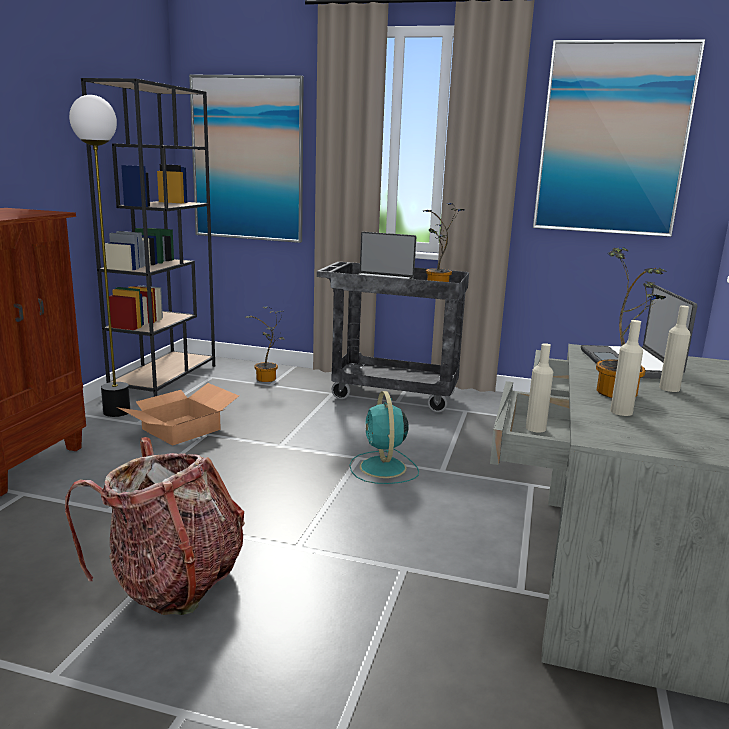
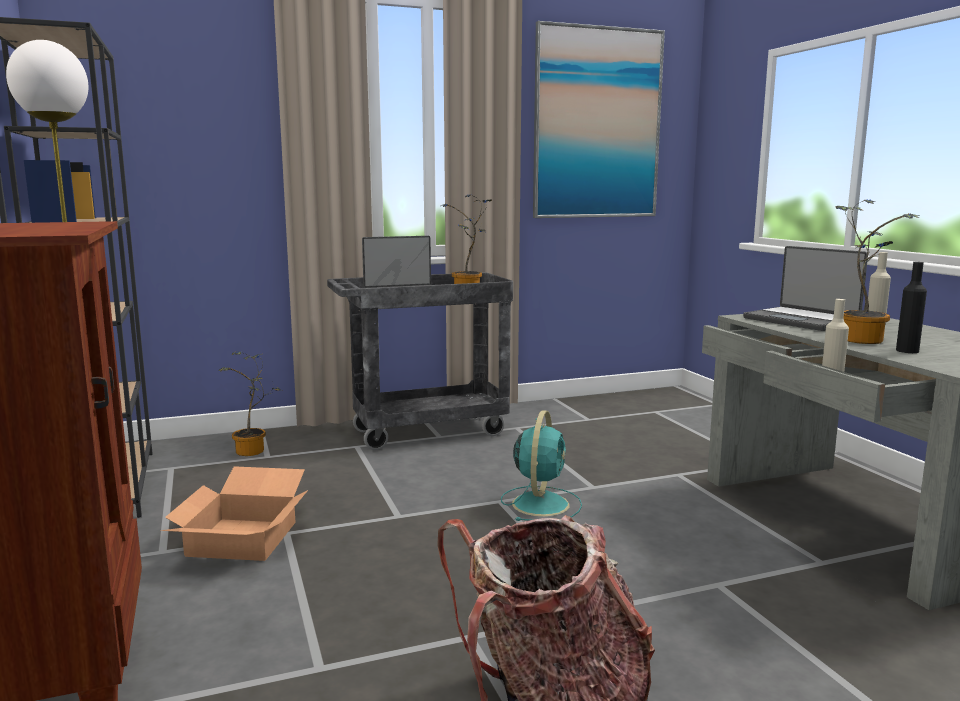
camera: 35 degrees left, 5 degrees down
(247, 159) = (167, 154): picture -> none
(383, 468) = (541, 503): turquoise fan -> turquoise fan turned 120 degrees counterclockwise
(621, 411) = (907, 351): beige bottle -> black bottle

